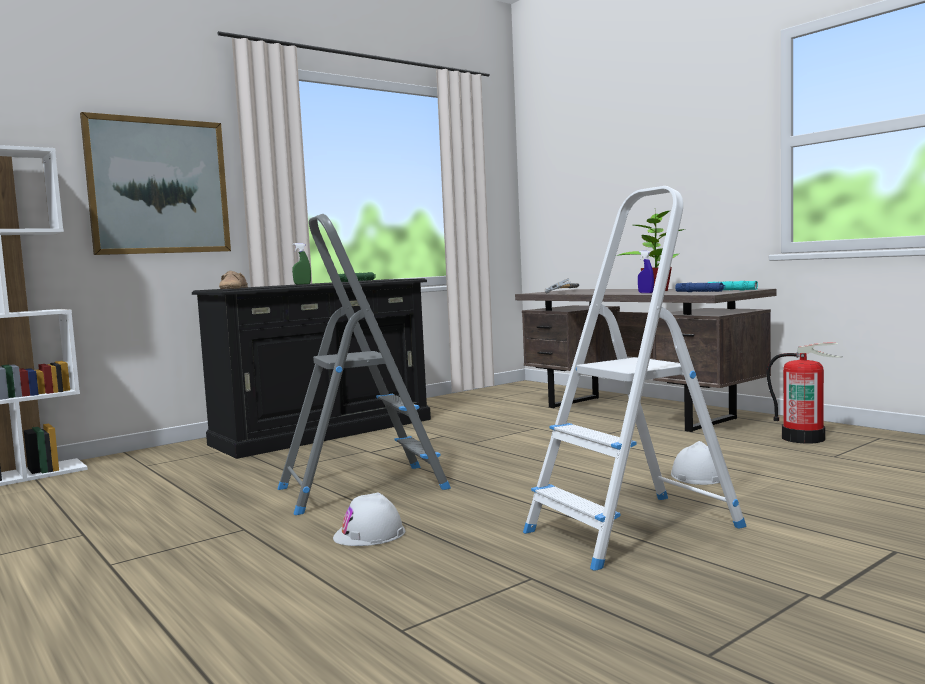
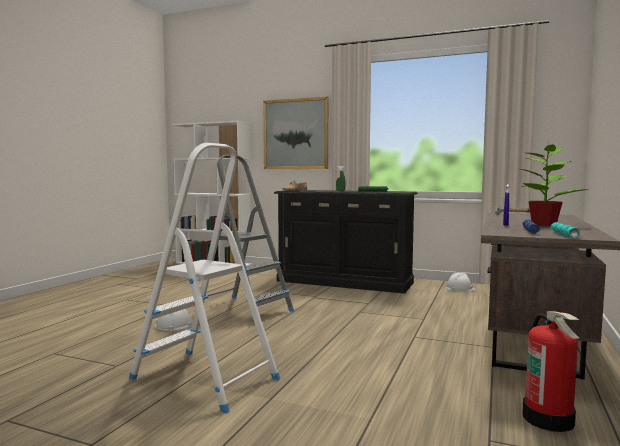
camera: 60 degrees right, 0 degrees up
(699, 476) = (347, 384): white hard hat -> white hard hat (460, 288)

